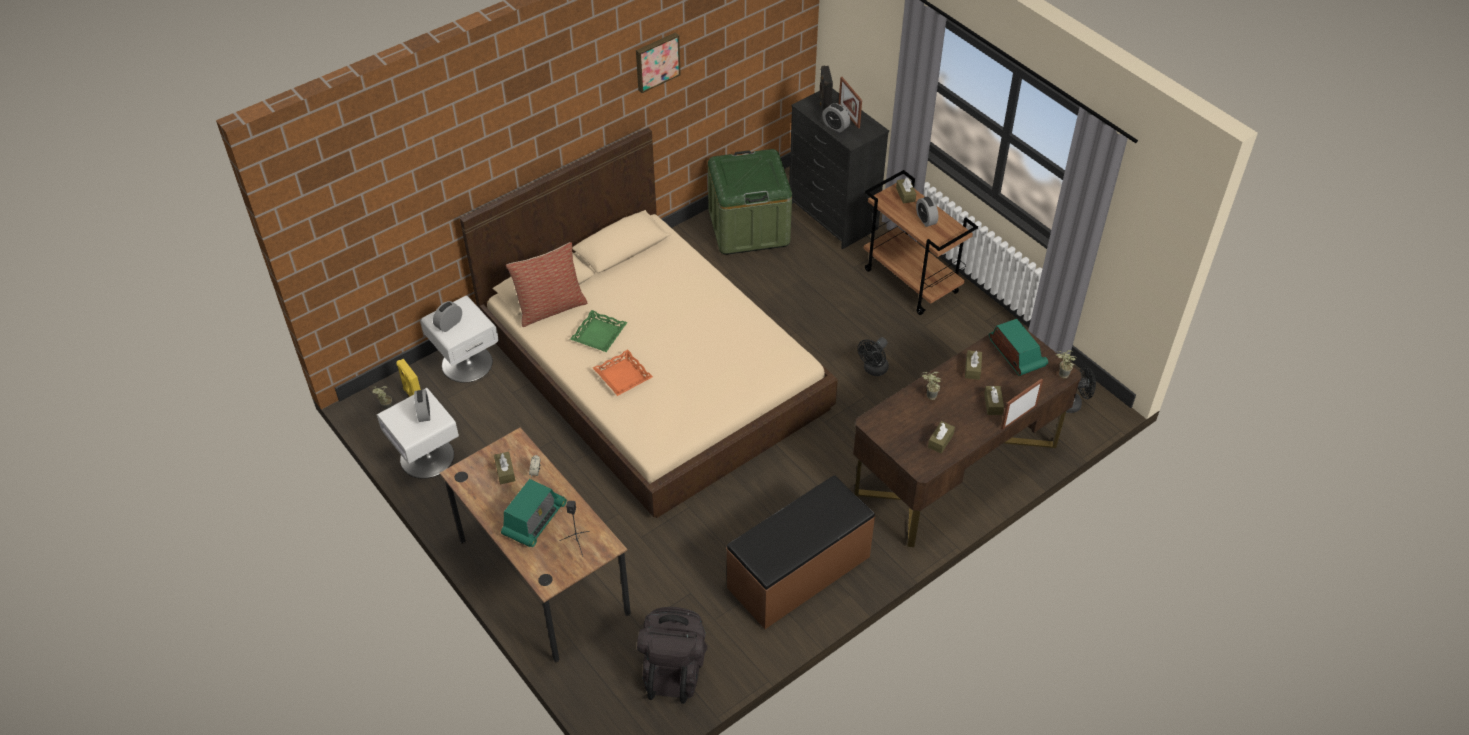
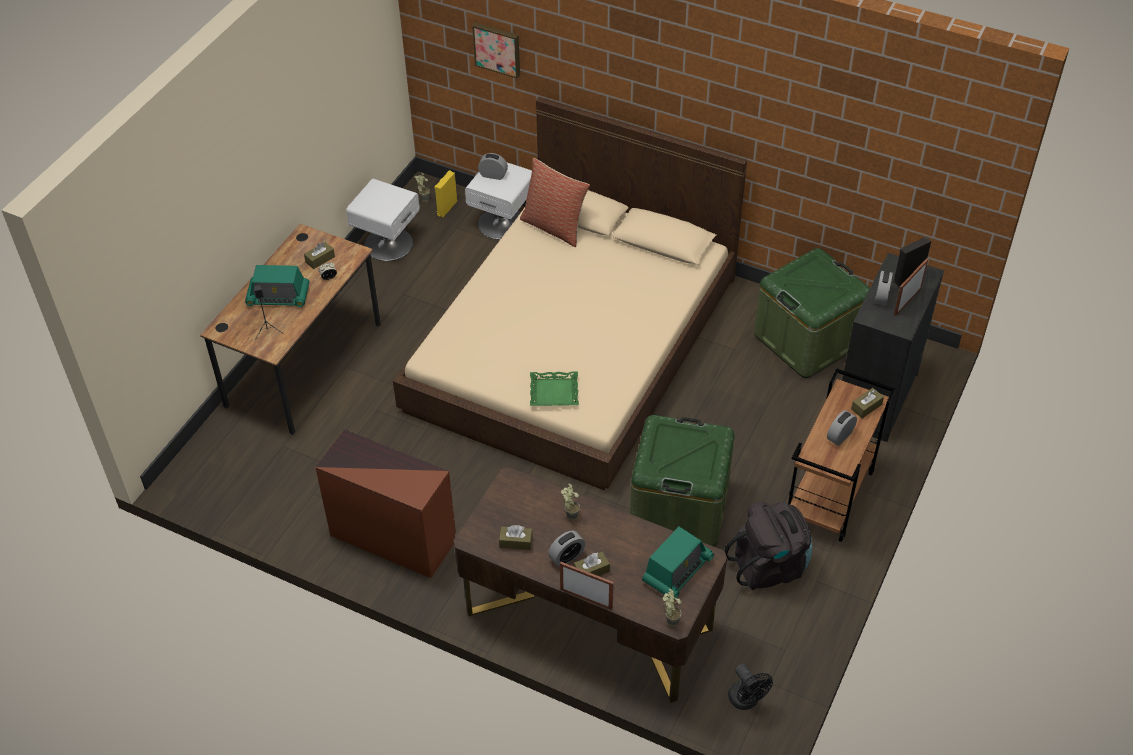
camera: 65 degrees right, 0 degrees up
(424, 413) = (388, 203): alarm clock -> alarm clock (566, 557)
(598, 334) = (542, 269): green tray -> green tray (554, 392)
(622, 376) = (501, 303): orange tray -> none
(656, 61) = (775, 103): picture -> picture (497, 49)
(673, 670) = (249, 486): black backpack -> black backpack (770, 566)
(799, 573) = (393, 536): brown bench -> brown dresser
(873, 370) = (679, 507): black fan -> green storage box
(972, 369) = (631, 539): brown tissue box -> none

